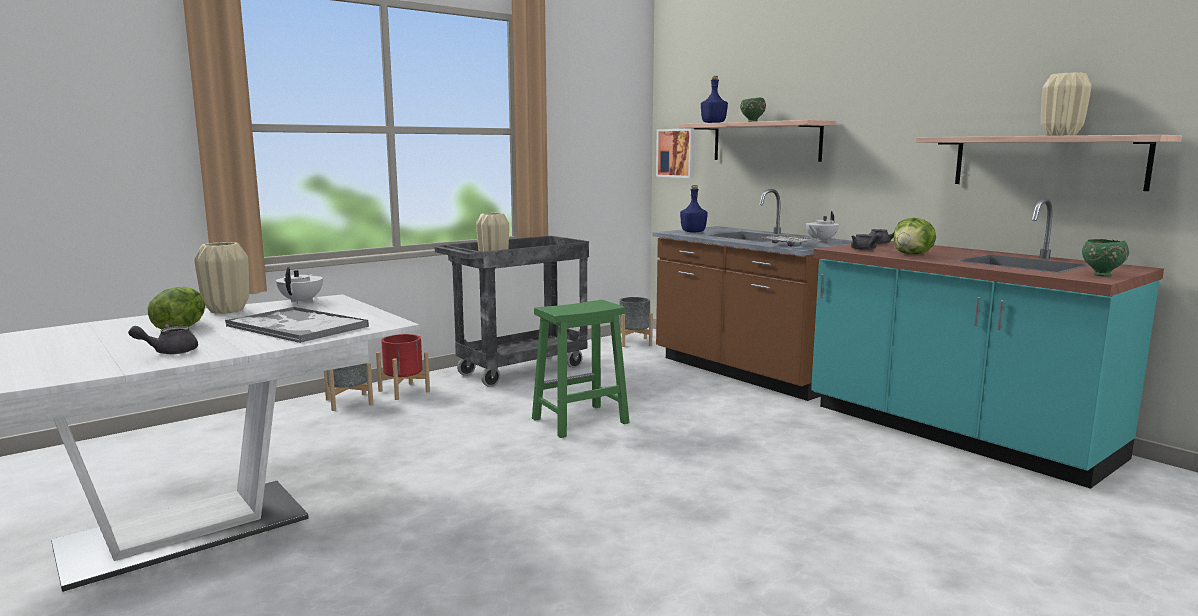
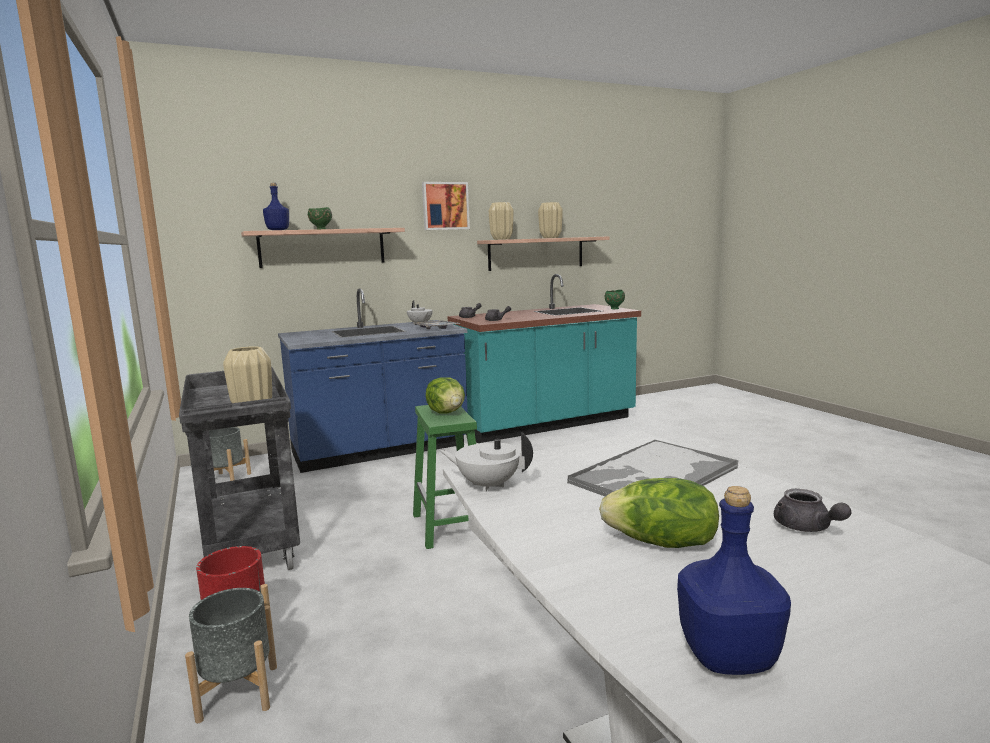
camera: 75 degrees left, 0 degrees up
(227, 310) = (536, 526): beige vase -> beige vase (502, 239)
(677, 153) = (197, 263): picture -> picture (445, 206)
(692, 232) = (313, 338): blue bottle -> blue bottle (729, 657)
(748, 372) = (380, 450): brown counter -> blue counter
(912, 254) = (526, 317): lettuce -> lettuce (447, 412)

